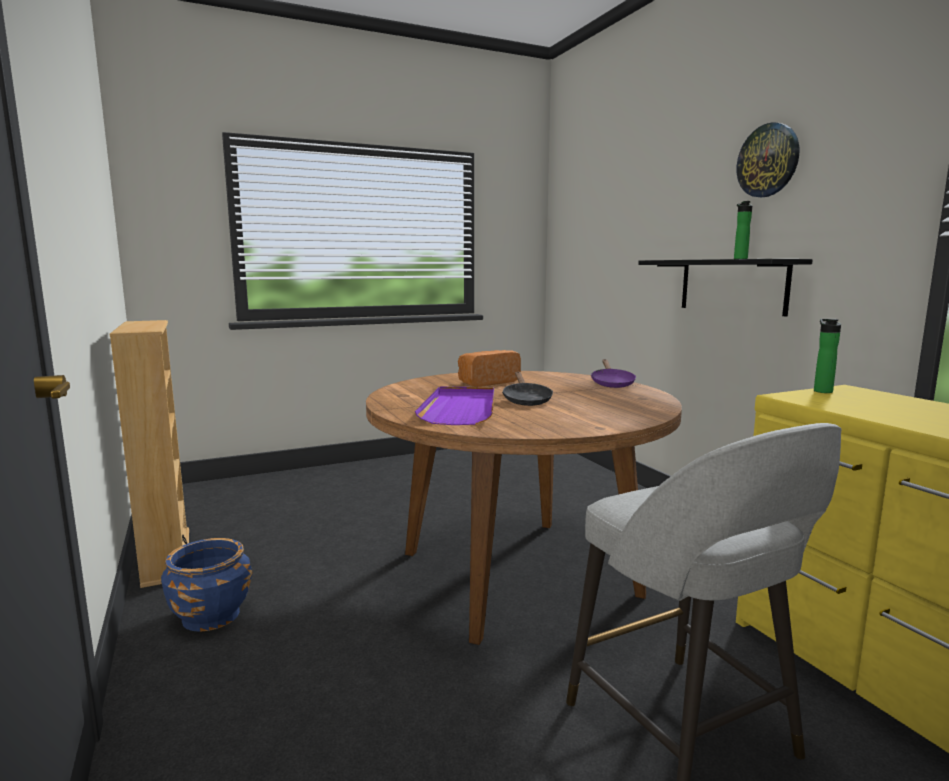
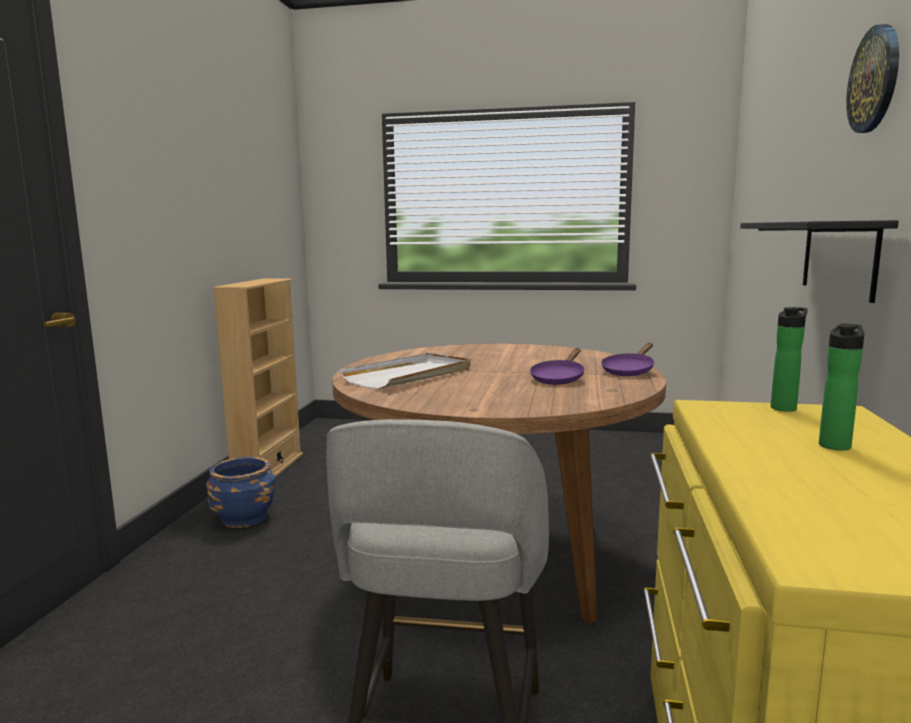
camera: 35 degrees right, 0 degrees up
(460, 409) = (409, 375): purple tray -> white tray
(487, 382) = (505, 355): bread -> none
(526, 400) = (488, 375): black frying pan -> none
(584, 395) = (559, 378): none -> purple frying pan
(739, 259) = (836, 220): bottle -> bottle (835, 445)

